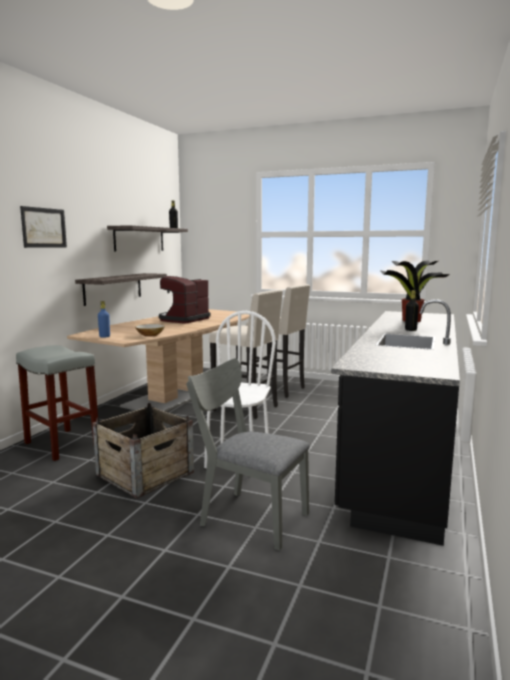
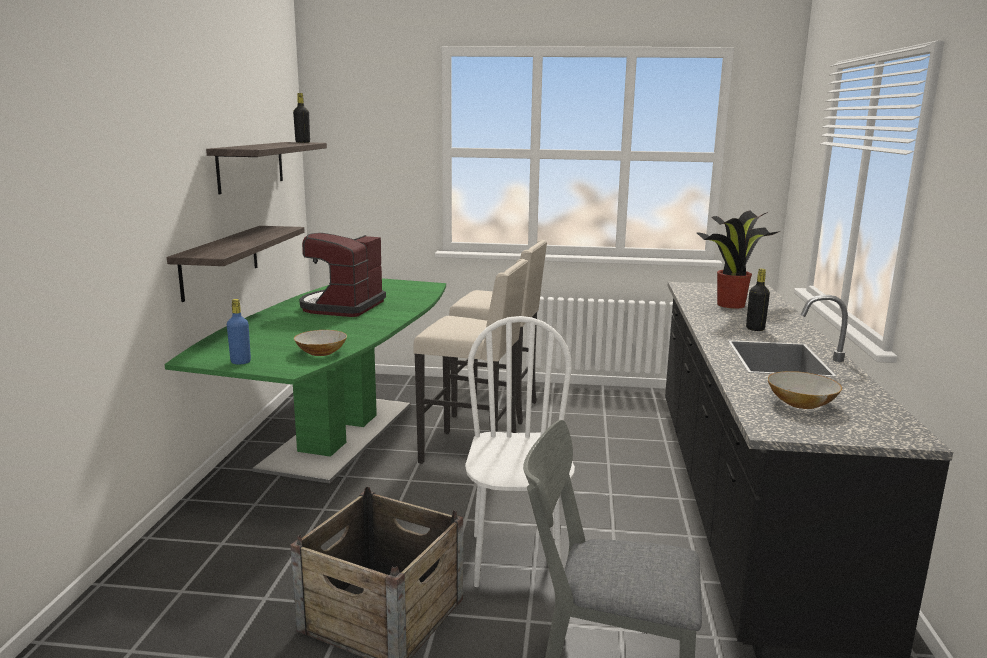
camera: 15 degrees left, 5 degrees up
(44, 227) = (115, 167): picture -> none
(61, 444) = (190, 570): grey stool -> none
(176, 395) = (339, 435): brown dining table -> green dining table
(388, 357) = (800, 403): none -> bowl

